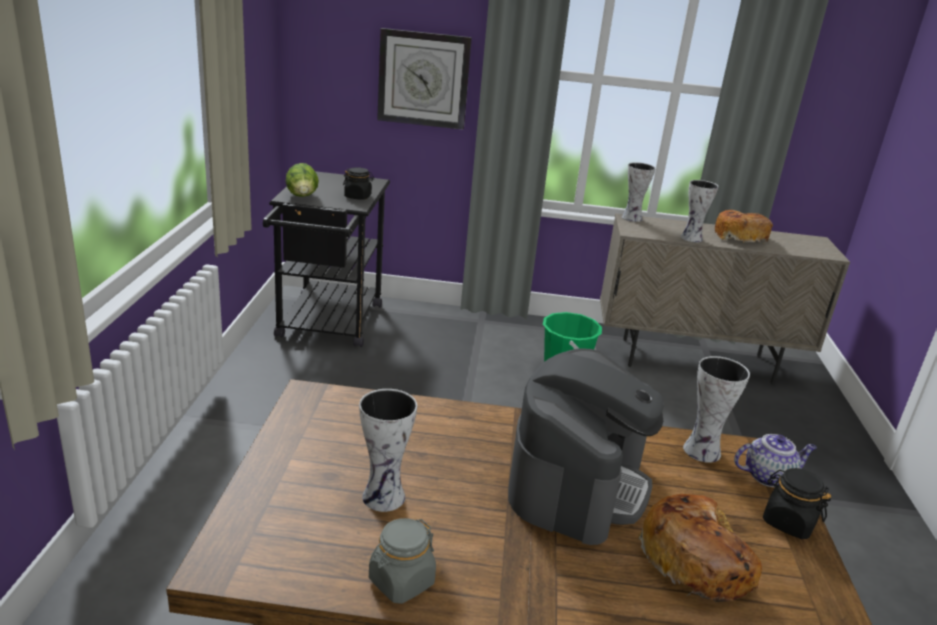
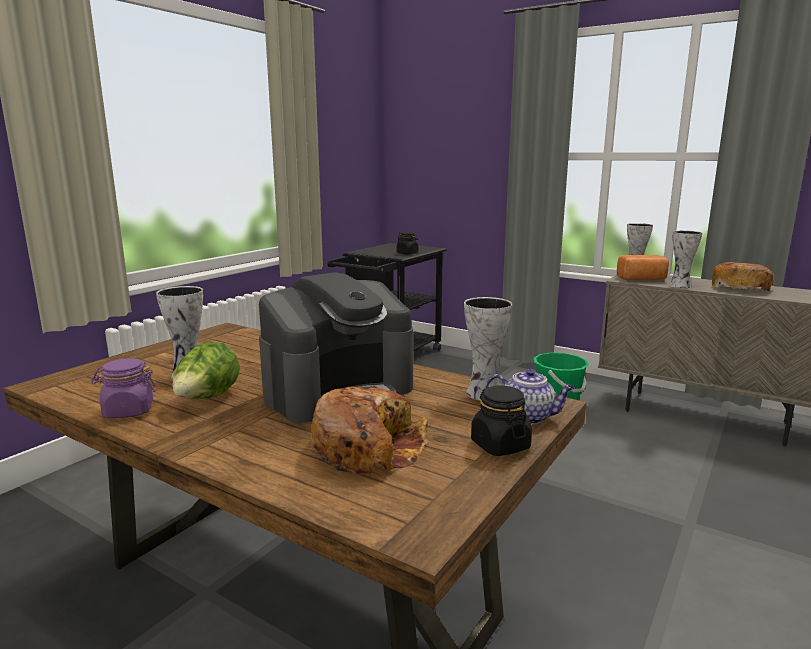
camera: 30 degrees right, 10 degrees down
(302, 197) = (367, 252): lettuce -> lettuce (207, 399)
(401, 582) = (128, 411): grey jar -> purple jar
(423, 79) = (472, 170): wall clock -> none
(650, 230) = (642, 279): none -> bread

